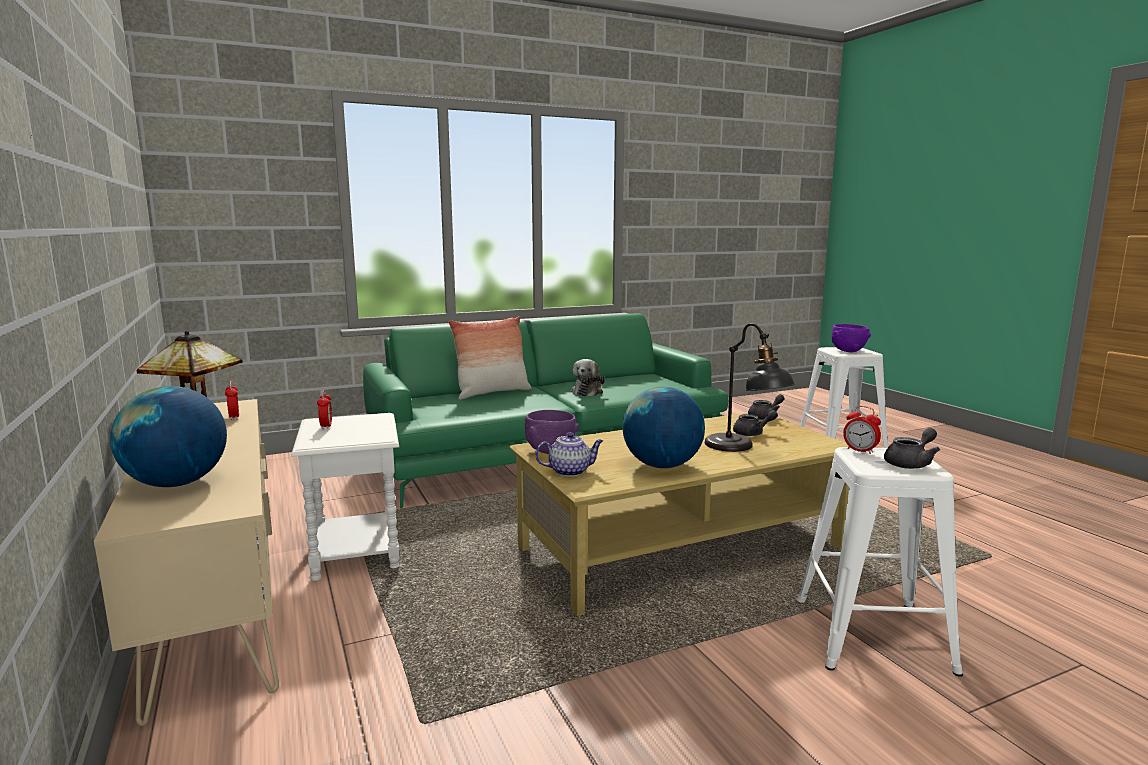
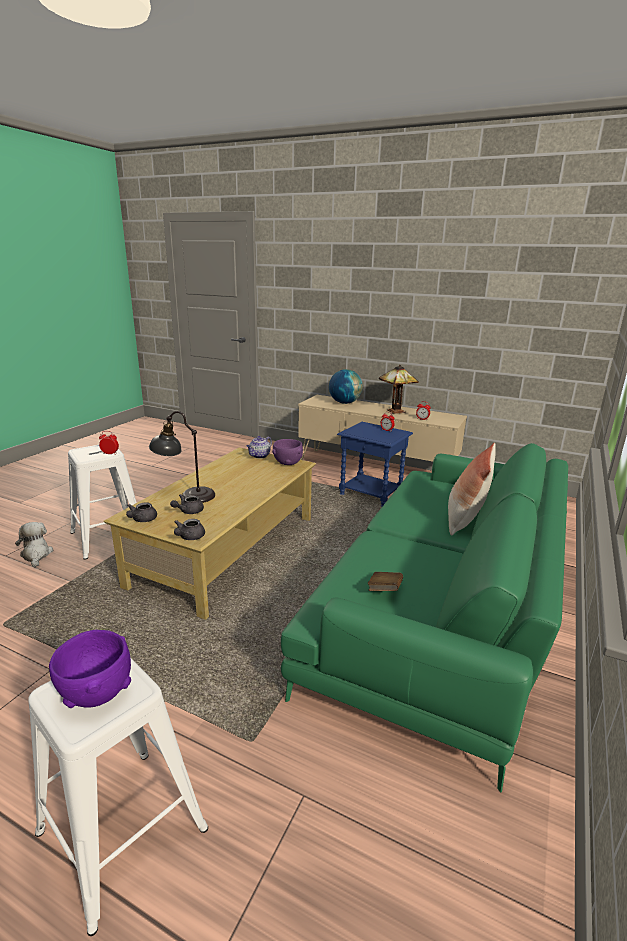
camera: 140 degrees right, 10 degrees up
(354, 552) = (371, 493): white side table -> blue side table
(588, 392) = (404, 553): plush toy -> plush toy (36, 555)
(639, 385) = (384, 590): none -> brown book
(662, 465) = (221, 470): globe -> none
(911, 463) = (86, 451): grey teapot -> grey teapot (142, 520)

